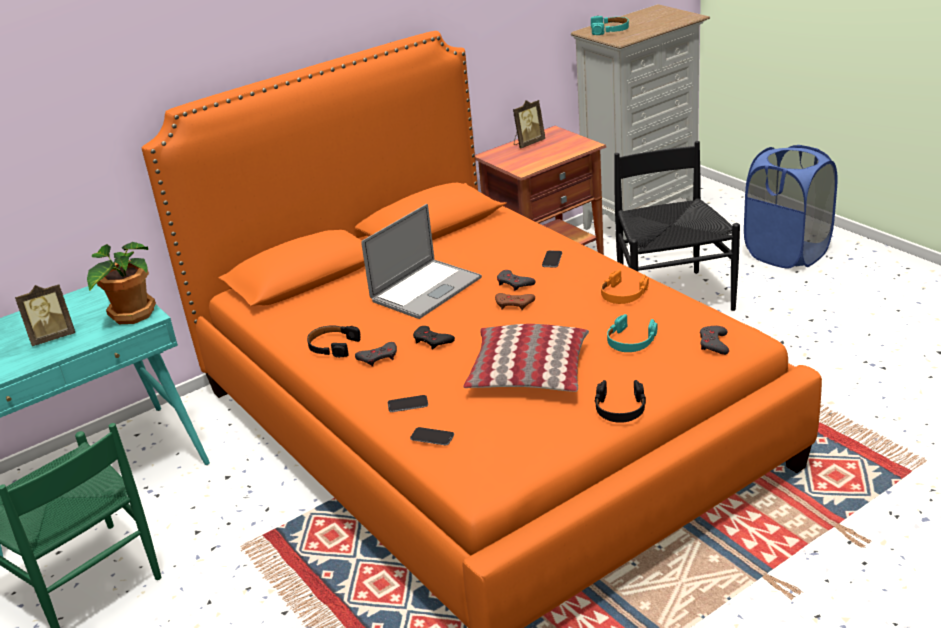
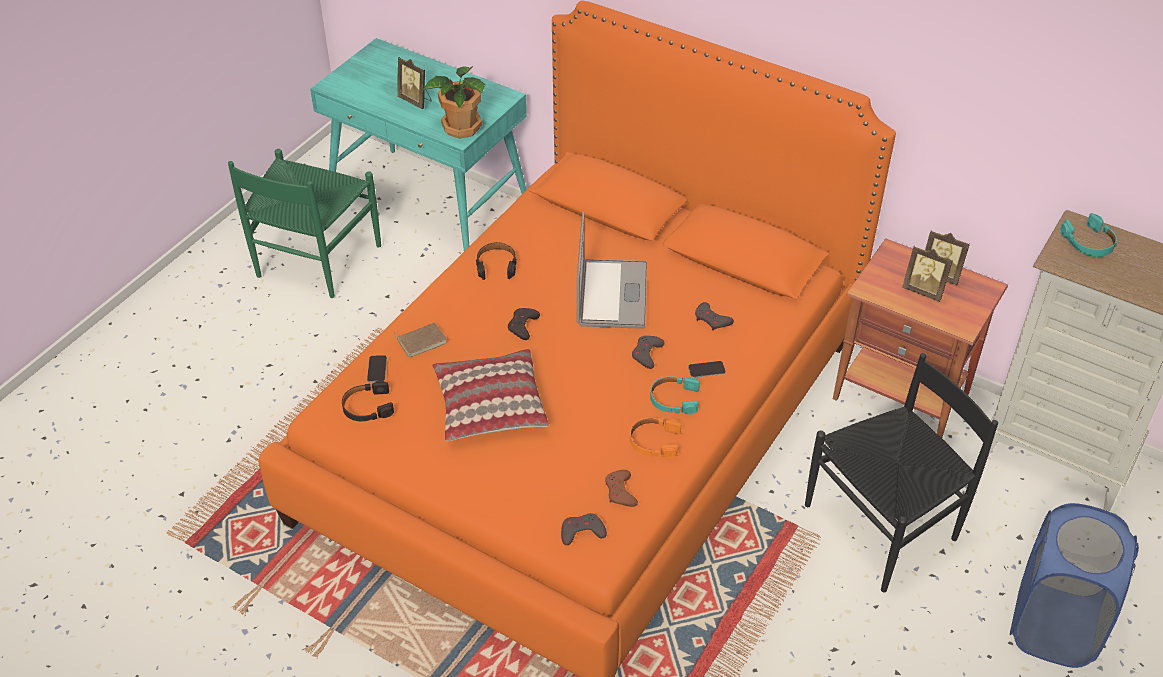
camera: 65 degrees right, 15 degrees up
(378, 357) = (486, 300): grey game controller -> grey game controller (712, 320)
(408, 404) = (421, 341): phone -> brown book
(426, 289) = (612, 294): laptop -> laptop turned 105 degrees counterclockwise
(514, 304) = (606, 364): brown game controller -> brown game controller (620, 492)
(540, 151) = (924, 290): none -> picture frame
(620, 409) = (451, 482): black headphones -> black headphones (367, 407)
(630, 341) = (566, 466): turquoise headphones -> turquoise headphones (674, 399)

